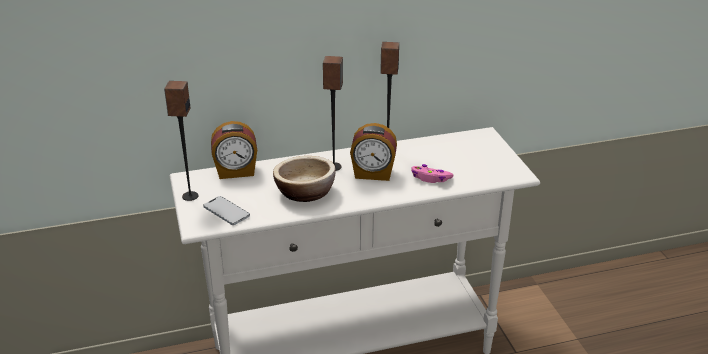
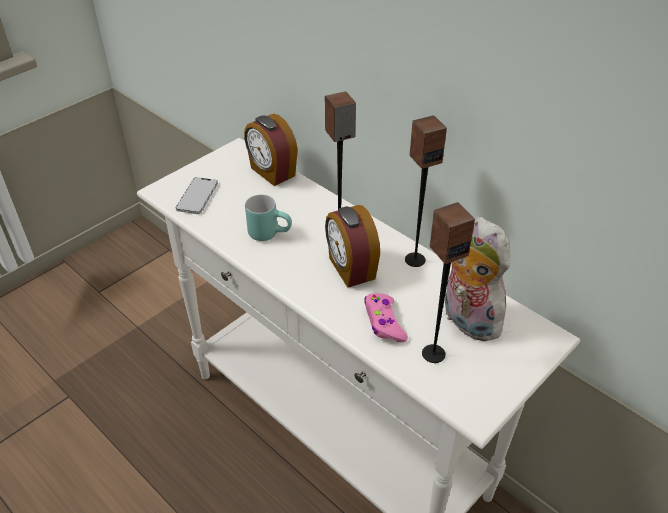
camera: 60 degrees right, 10 degrees up
(190, 196) = (208, 164): speaker -> speaker (433, 353)
(305, 192) = (270, 233): bowl -> turquoise mug
(452, 152) = (466, 320): none -> plush toy

